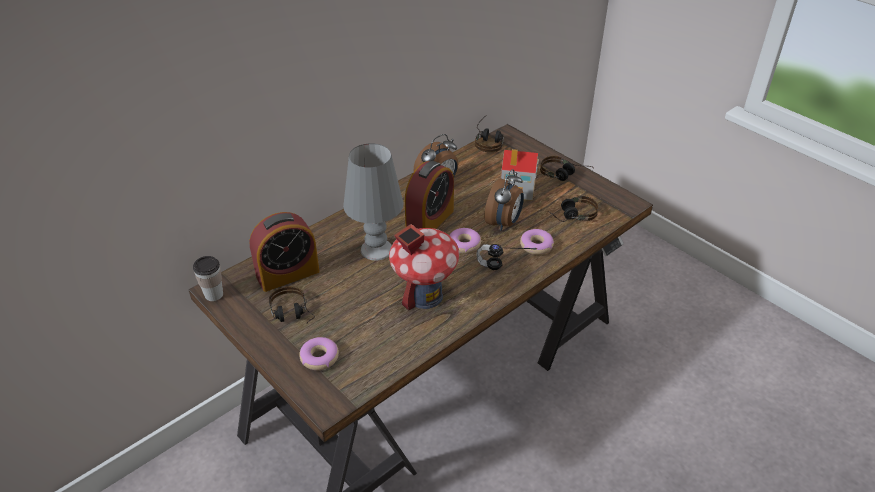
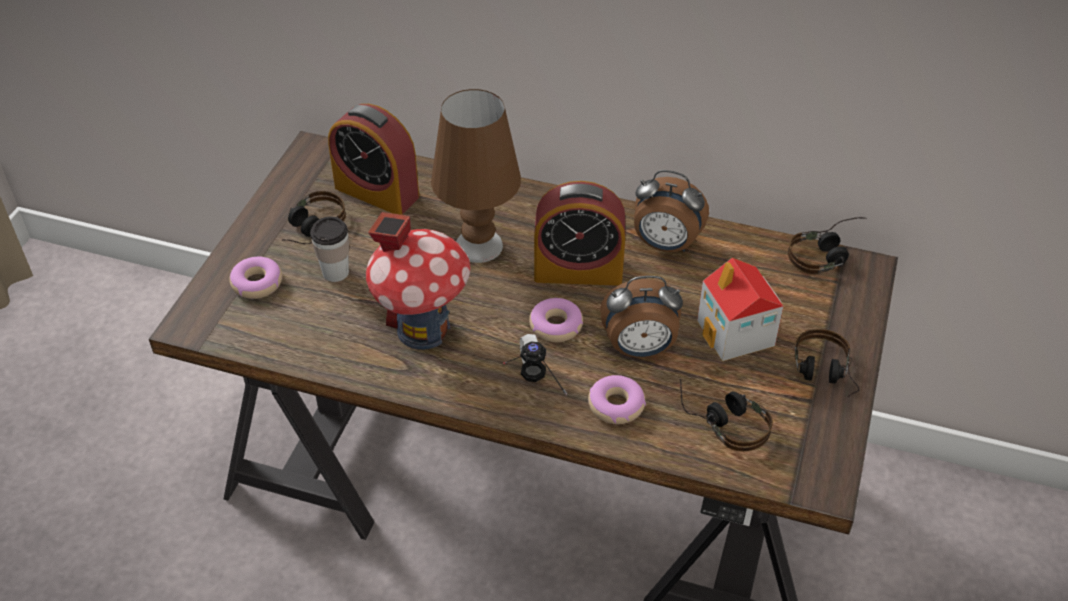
camera: 60 degrees right, 5 degrees up
(214, 294) = (303, 153): cup -> cup (335, 272)
(377, 249) = (479, 246): grey table lamp -> brown table lamp

